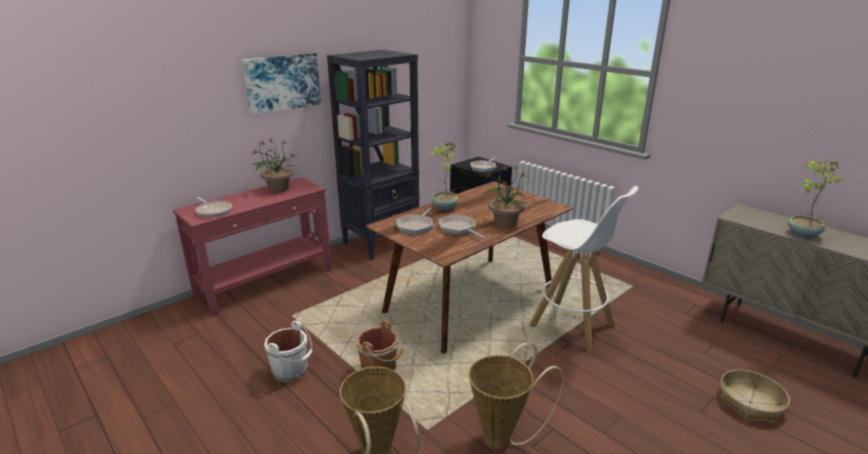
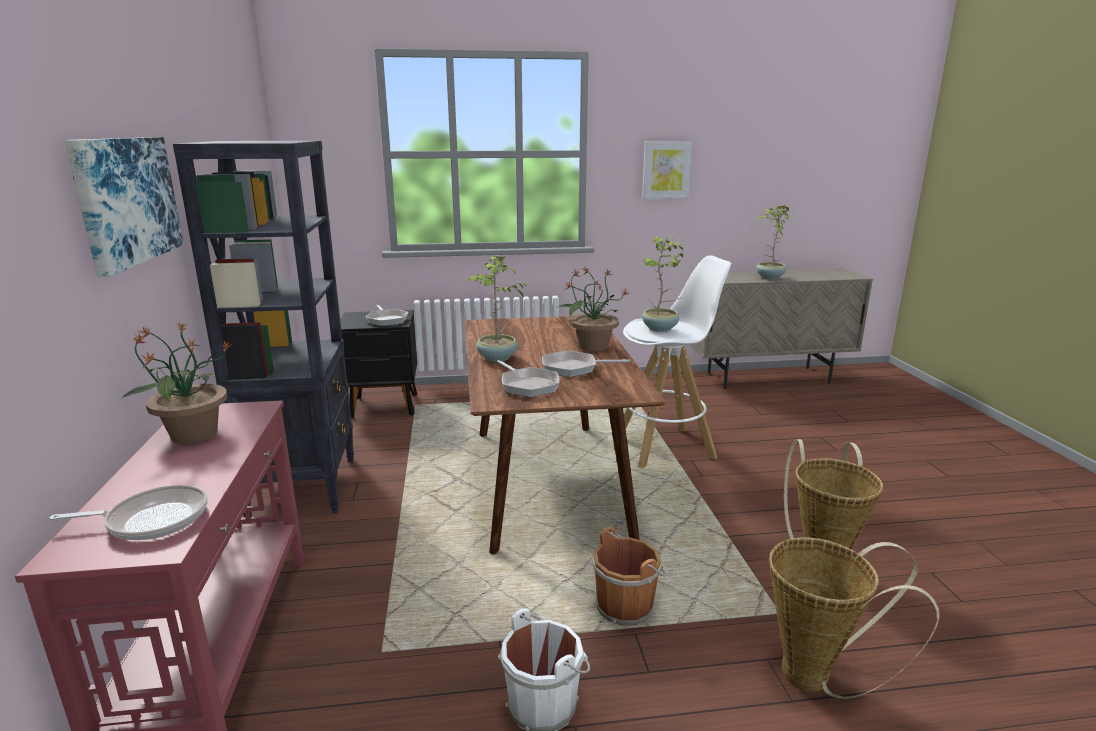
camera: 55 degrees left, 5 degrees down
(571, 231) = (661, 329): none -> potted plant
(729, 100) = (666, 170): none -> picture
(750, 402) = (837, 427): basket -> none

